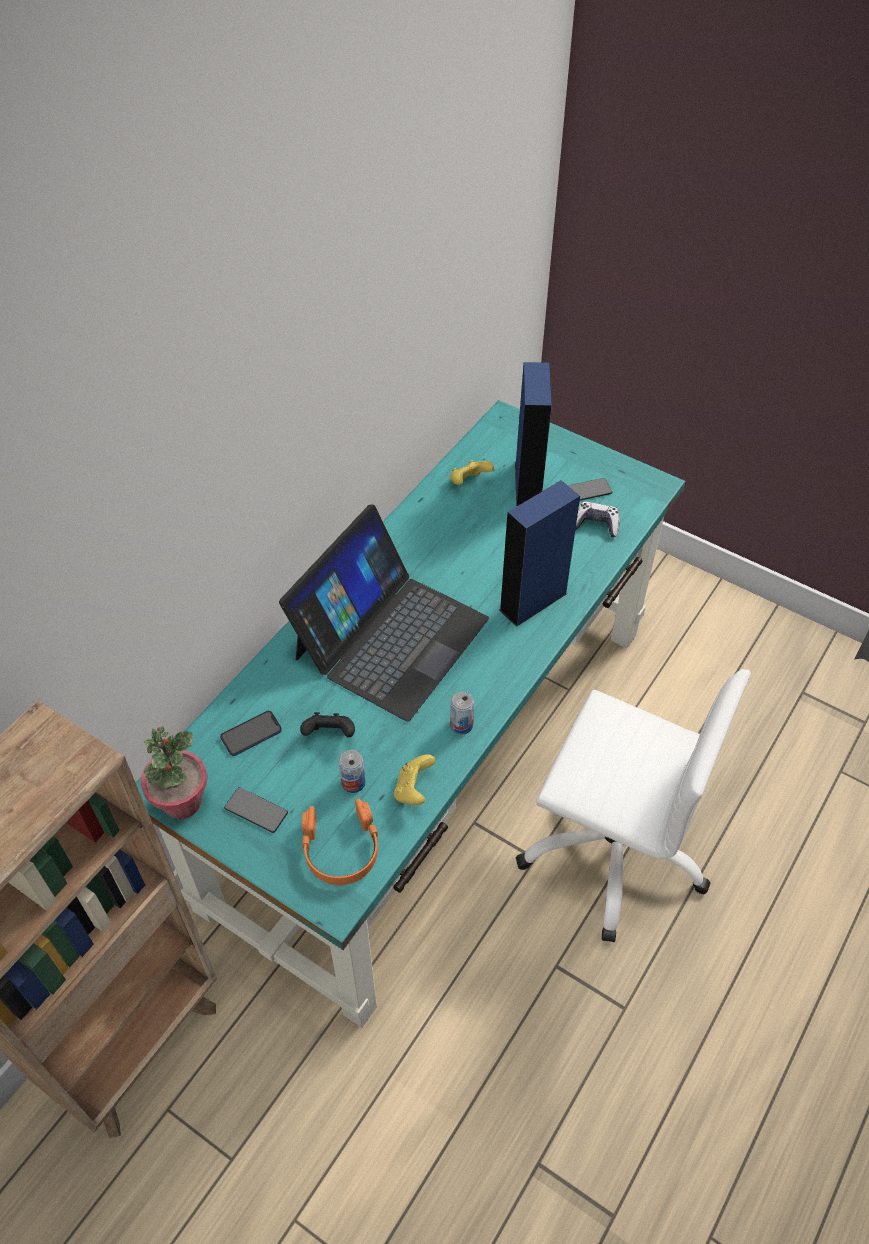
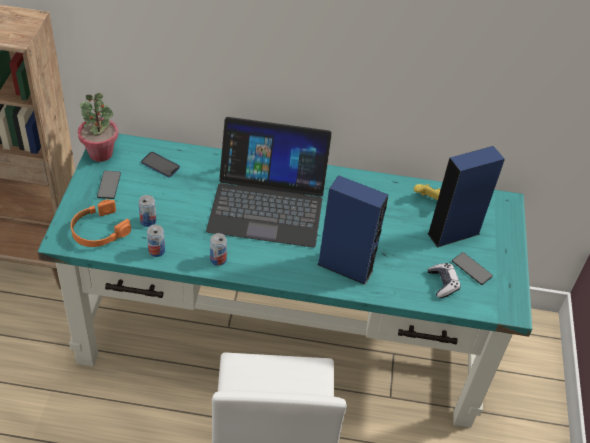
camera: 60 degrees right, 5 degrees down
(330, 734) = (178, 199): black game controller -> none
(413, 789) = (156, 251): yellow game controller -> can

